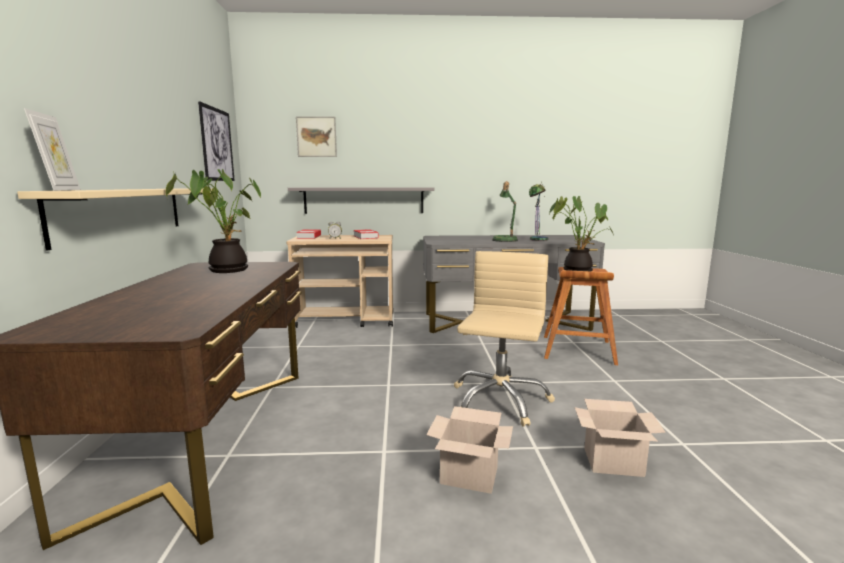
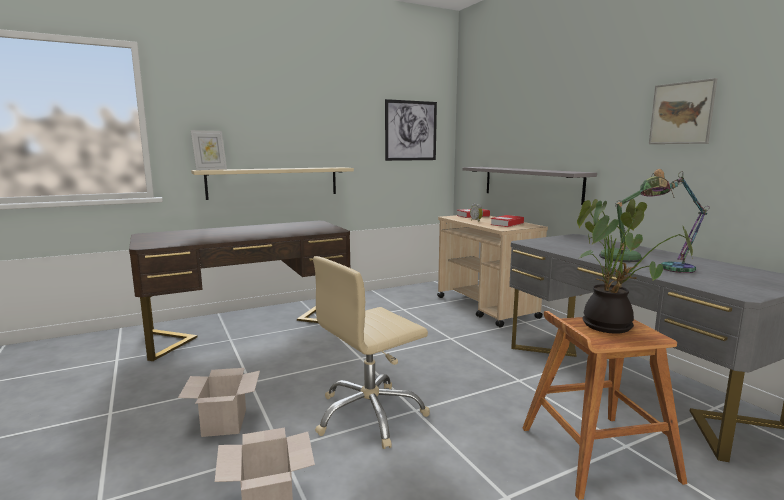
camera: 65 degrees right, 0 degrees up
(226, 270) = (302, 227): potted plant -> none
(316, 137) = (501, 116): picture -> picture (681, 113)
(499, 400) = (370, 415): beige office chair -> beige office chair turned 150 degrees clockwise

